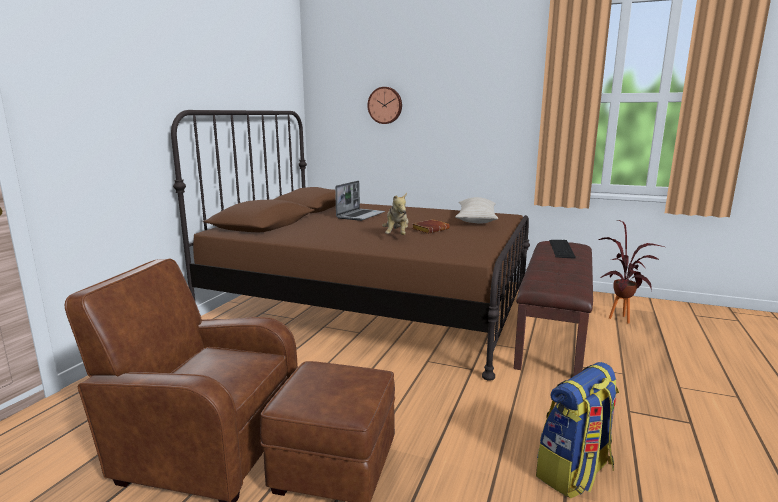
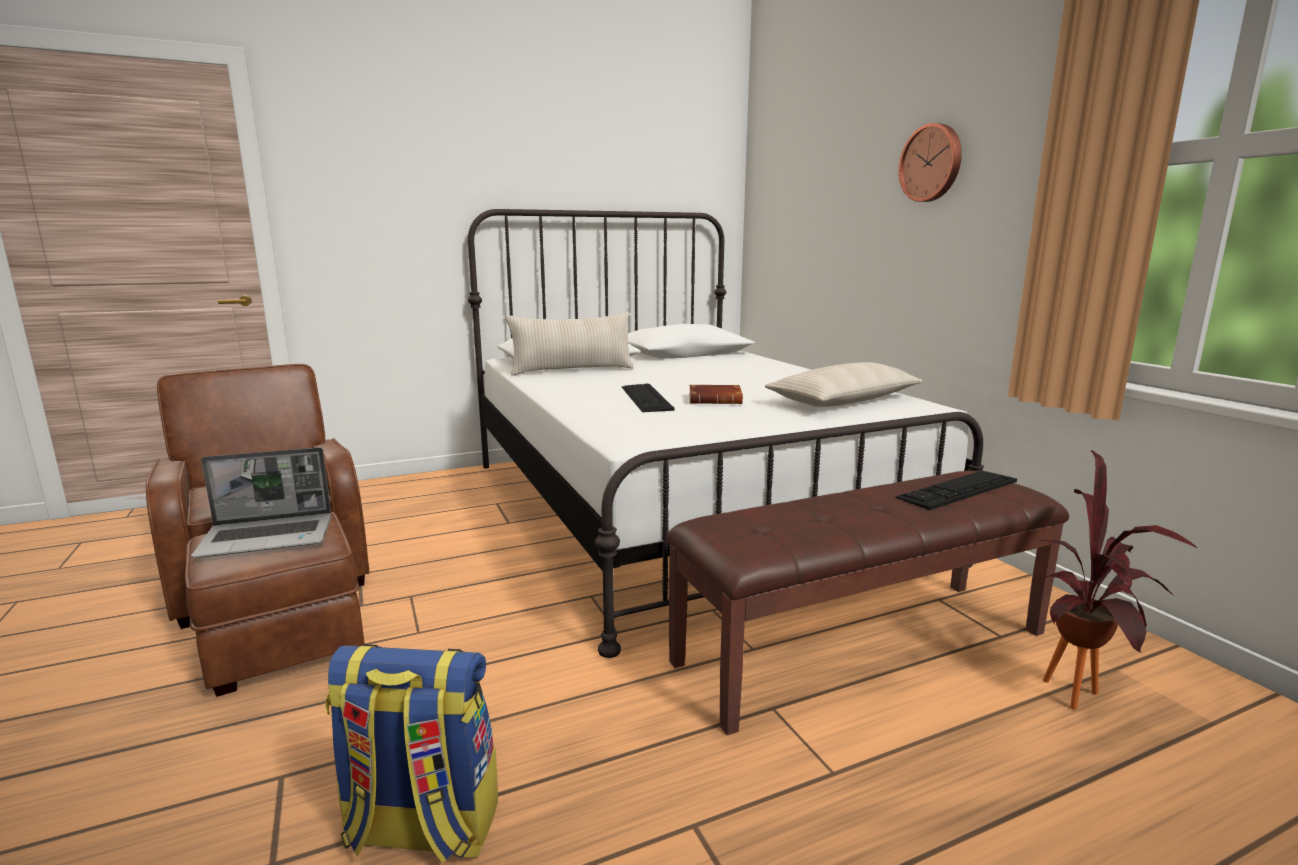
camera: 45 degrees right, 0 degrees up
(293, 229) = (572, 370): none -> beige pillow
(360, 215) = (700, 369): laptop -> laptop (269, 537)
(372, 305) = (681, 507): brown bed -> white bed
(385, 105) = (824, 199): wall clock -> wall clock (932, 163)
(397, 235) = (646, 398): plush toy -> keyboard

